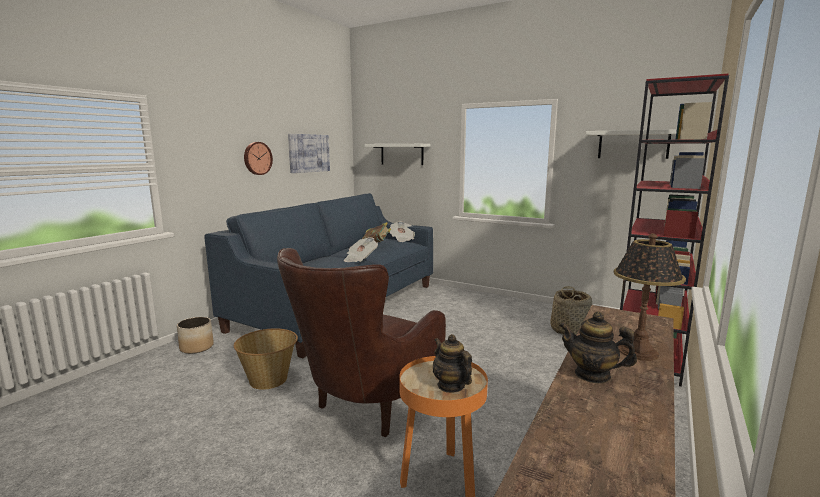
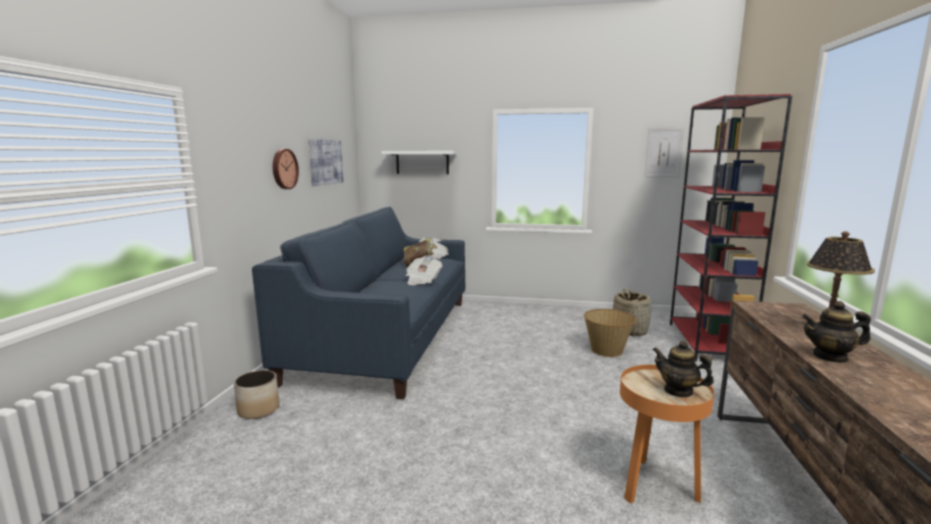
camera: 20 degrees left, 0 degrees up
(269, 380) = (389, 429): basket -> basket (607, 350)
(365, 410) = (524, 439): brown armchair -> none
(633, 144) = (663, 152): white shelf -> picture

